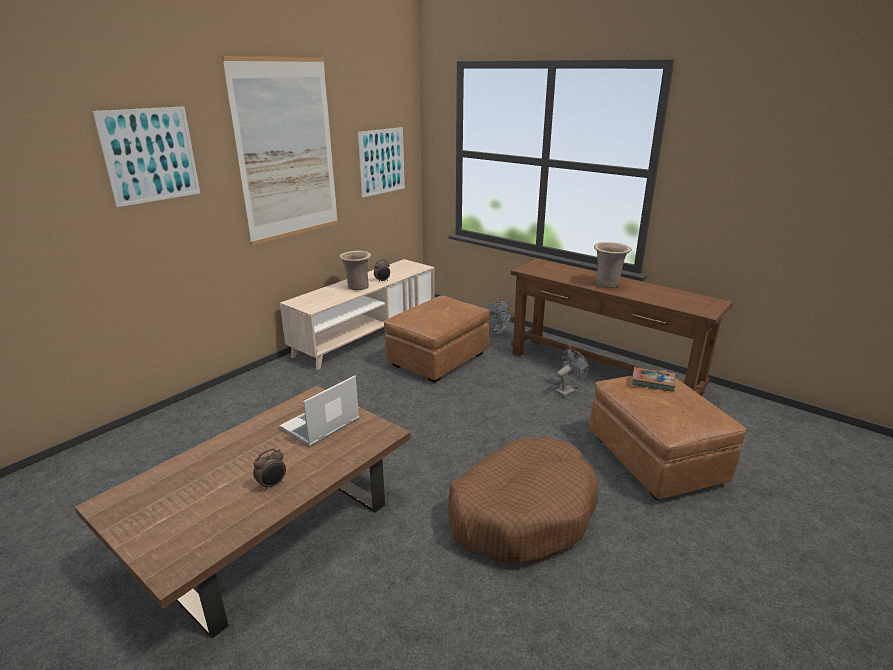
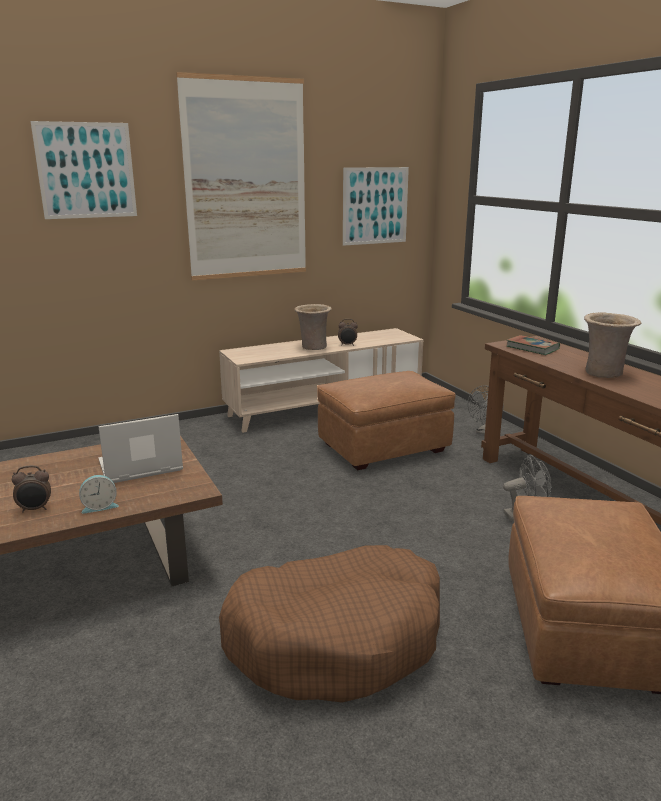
camera: 25 degrees right, 5 degrees down
(325, 467) = (99, 506): none -> alarm clock
(653, 382) = (596, 510): book -> book (532, 348)

